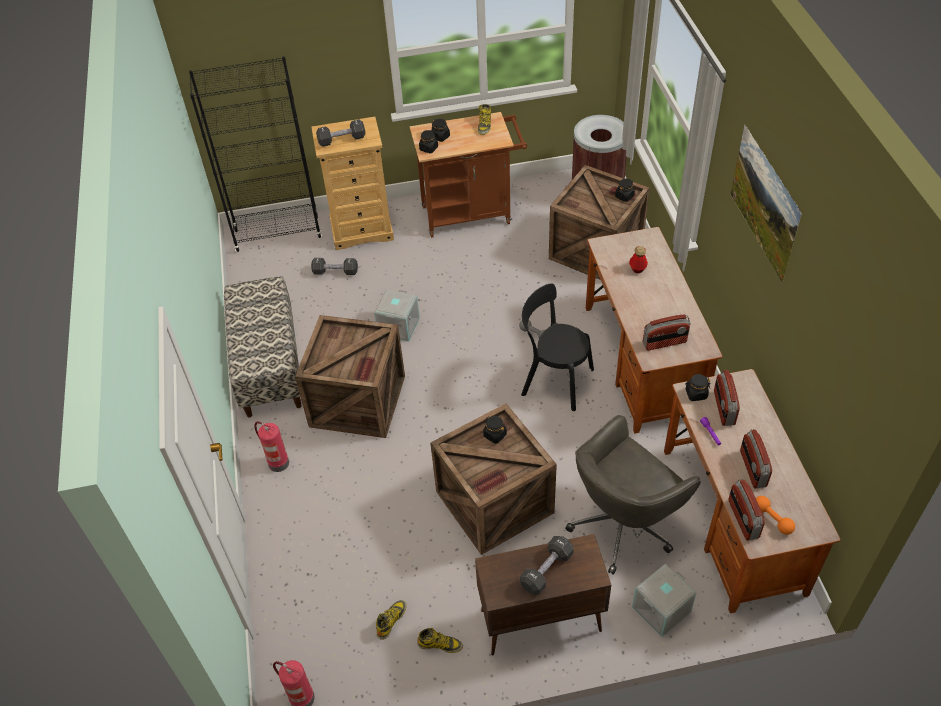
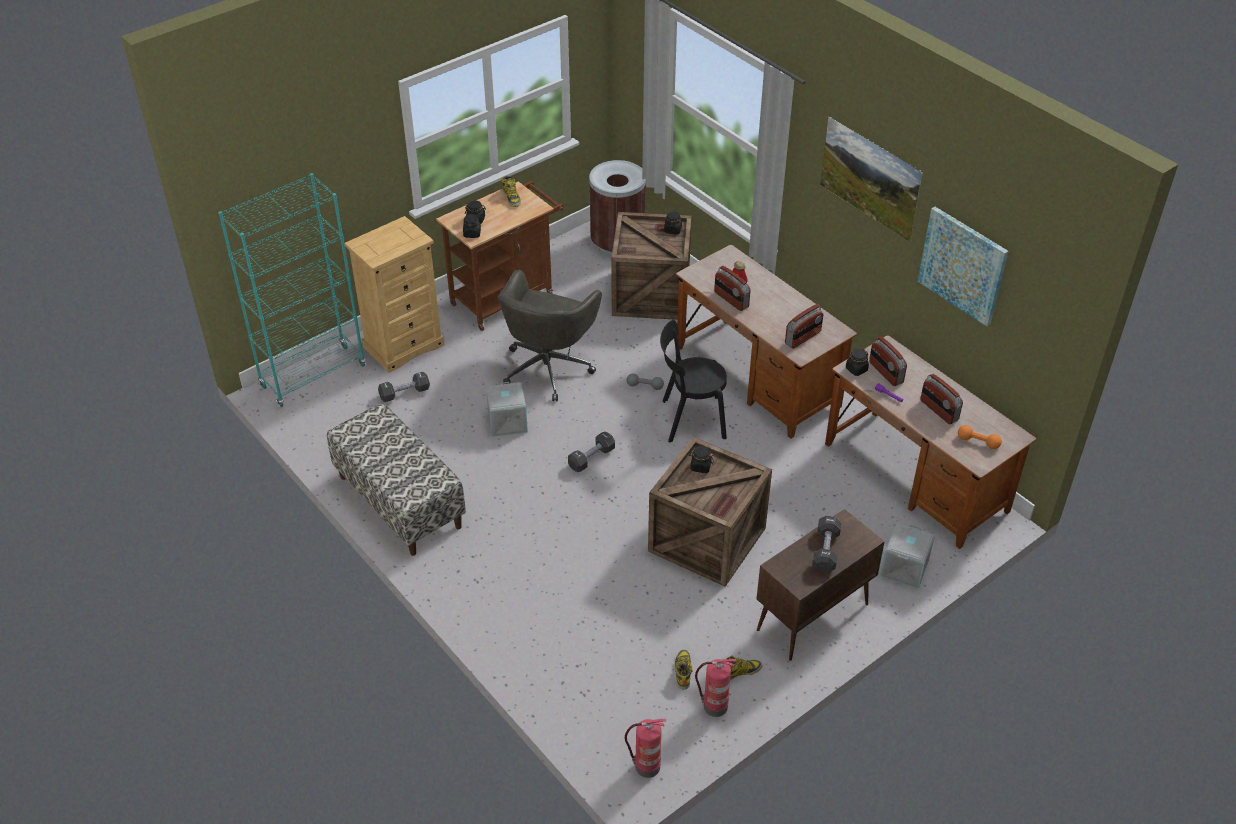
camera: 30 degrees left, 5 degrees down
(277, 463) = (475, 584): fire extinguisher -> fire extinguisher (714, 706)
(278, 233) = (313, 376): black bookcase -> turquoise bookcase
(342, 140) = (388, 246): black dumbbell -> black dumbbell (591, 458)
(358, 402) = (517, 502): crate -> none
(623, 524) = (830, 514): grey office chair -> grey office chair (548, 367)
(743, 519) = (956, 450): radio -> radio (731, 300)
(816, 328) = (963, 265): none -> picture

